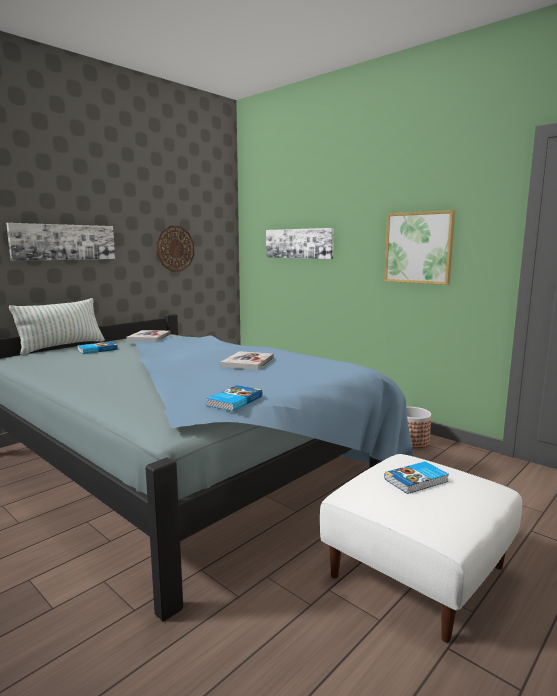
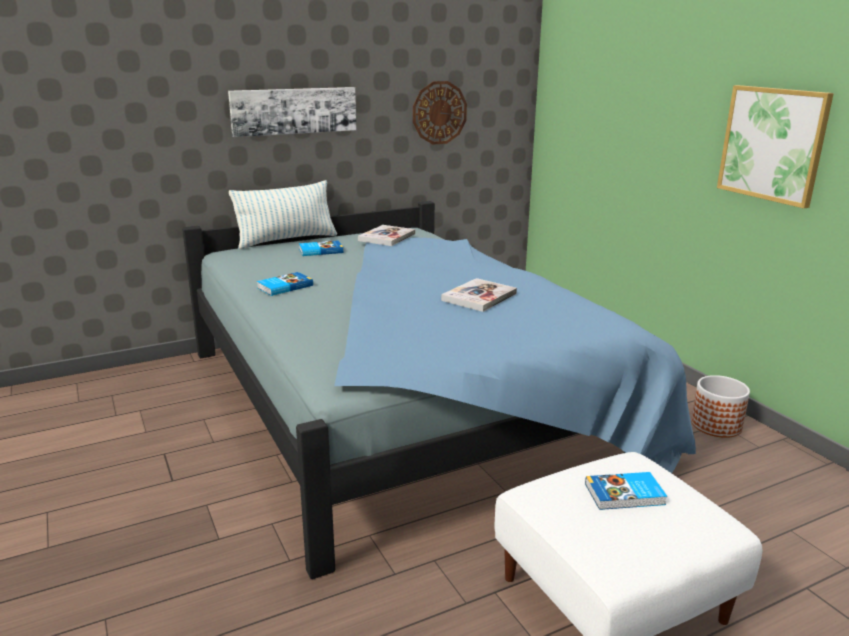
camera: 20 degrees right, 10 degrees up
(234, 401) = (421, 359): book -> book (284, 286)
(299, 243) = (611, 113): picture -> none

